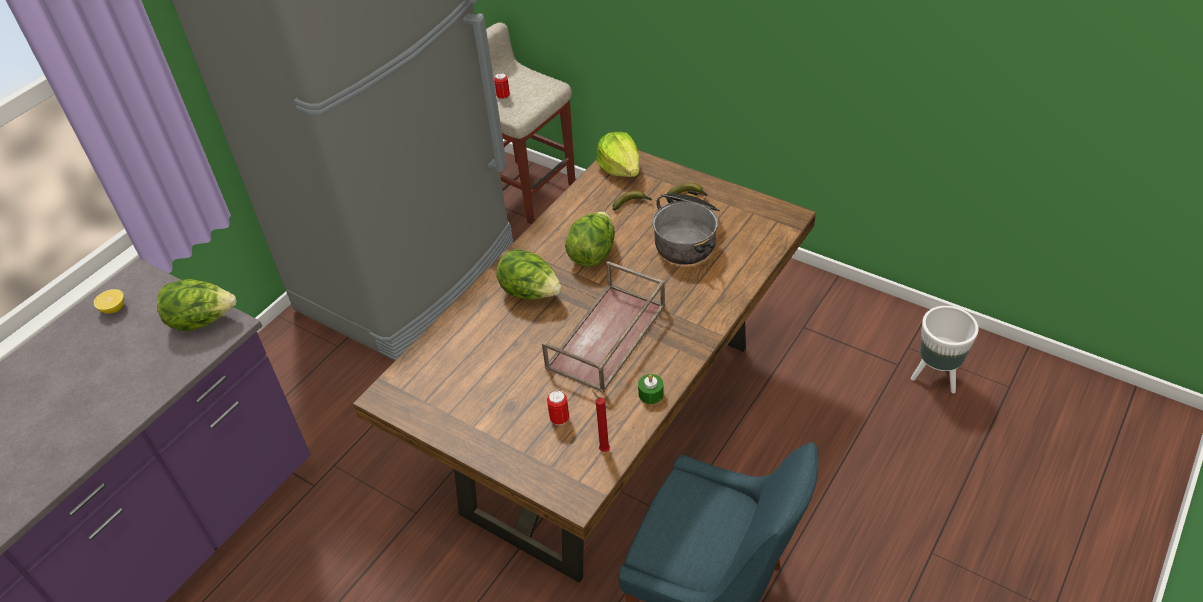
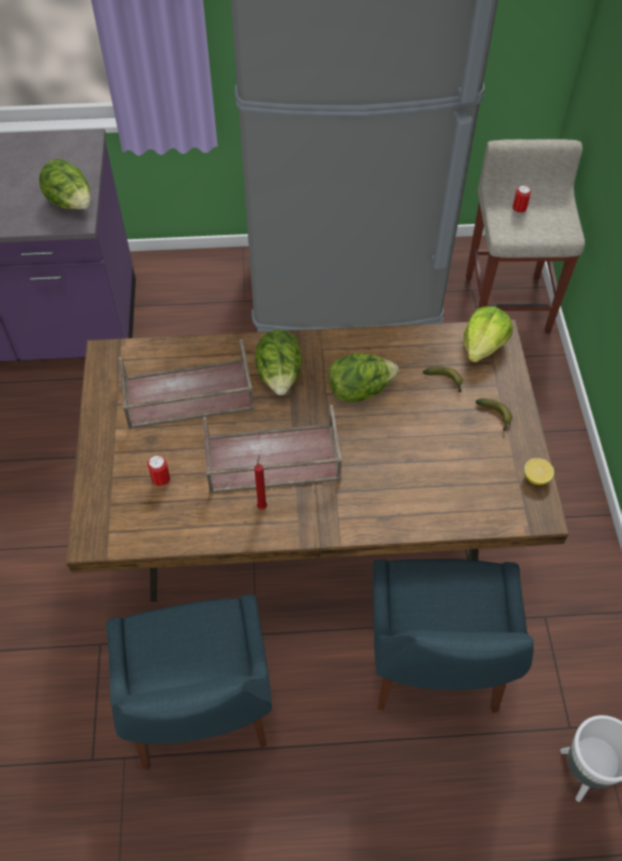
camera: 50 degrees right, 10 degrees up
(114, 308) = (49, 151): lemon -> lemon (536, 477)
(489, 360) = (187, 395): none -> brown tray
(603, 449) = (151, 529): red candle -> red candle (262, 505)
(651, 394) = (232, 529): green candle -> none
(687, 237) = (440, 447): cooking pot -> none
(794, 414) = (435, 666): none -> blue chair

